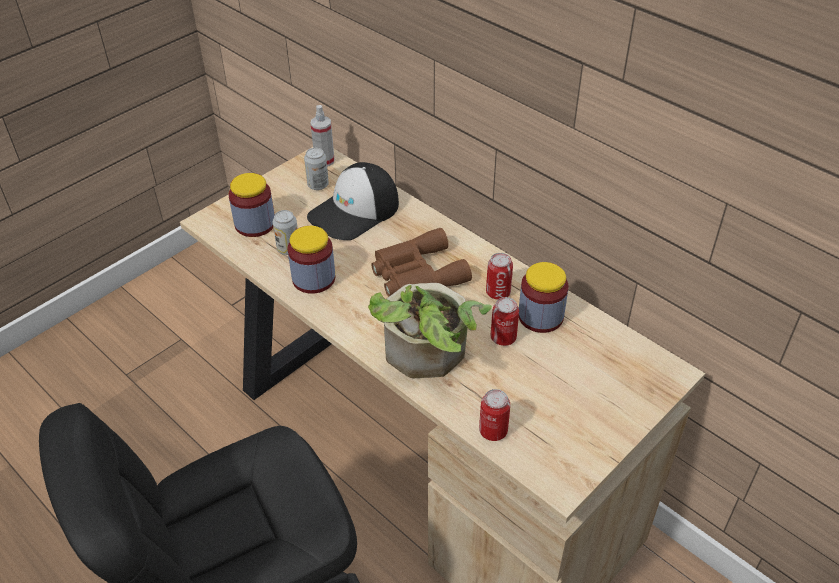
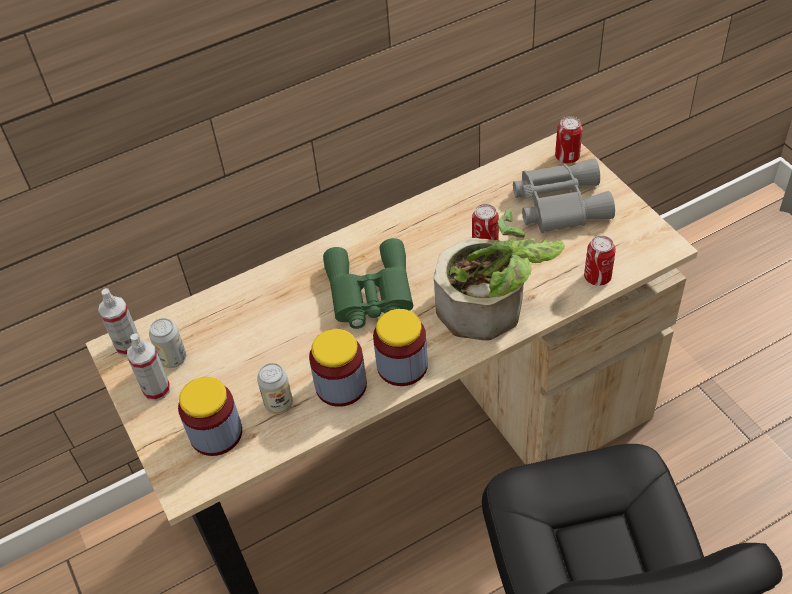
camera: 70 degrees left, 5 degrees up
(288, 185) = (156, 389): none -> spray bottle
(355, 211) = (242, 330): cap -> none
(416, 274) = (370, 294): brown binoculars -> green binoculars
(498, 292) = (422, 235): can -> can (567, 157)
(540, 316) = (466, 212): jar -> jar (402, 366)
(585, 384) = (559, 203): none -> grey binoculars

